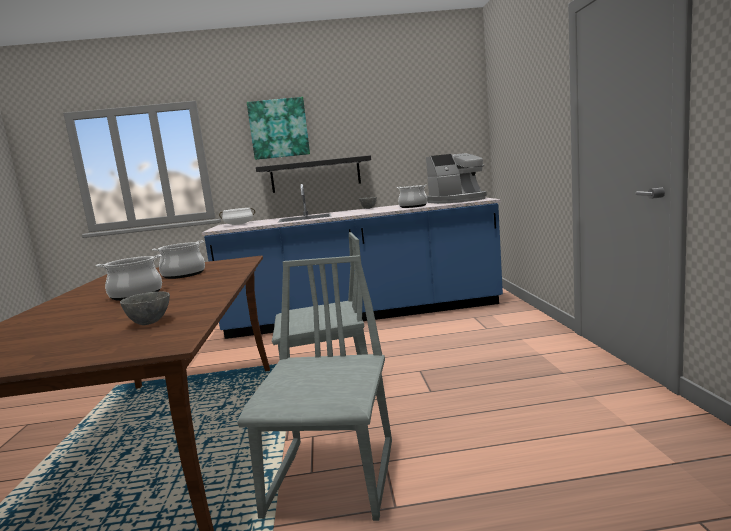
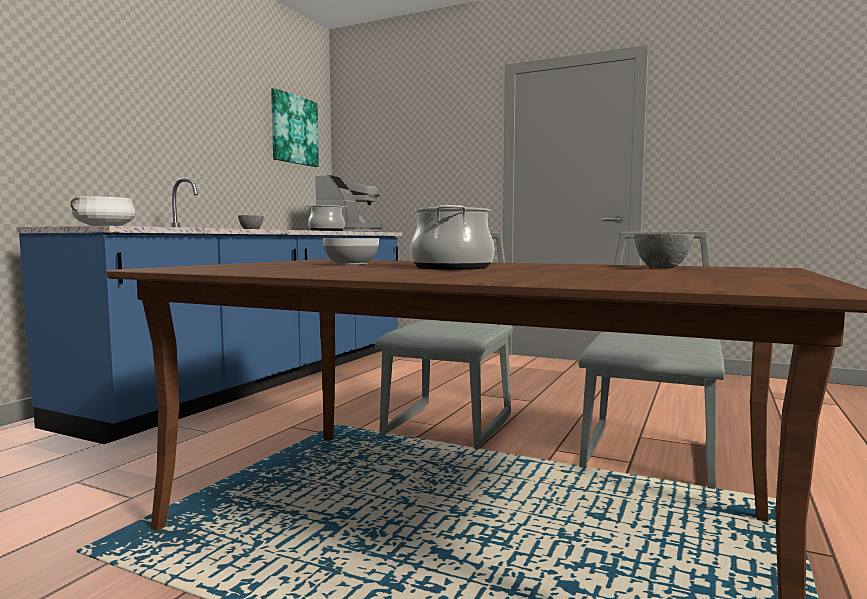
camera: 60 degrees left, 5 degrees down
(183, 274) = (352, 264): cooking pot -> bowl
(279, 128) = (116, 81): picture -> picture (294, 130)
(315, 175) = (164, 171): black shelf -> none
(333, 478) = (651, 456): grey chair -> grey chair turned 75 degrees clockwise

